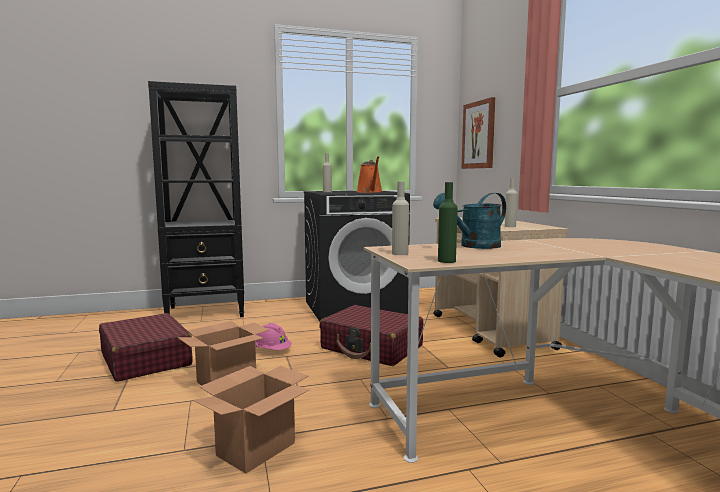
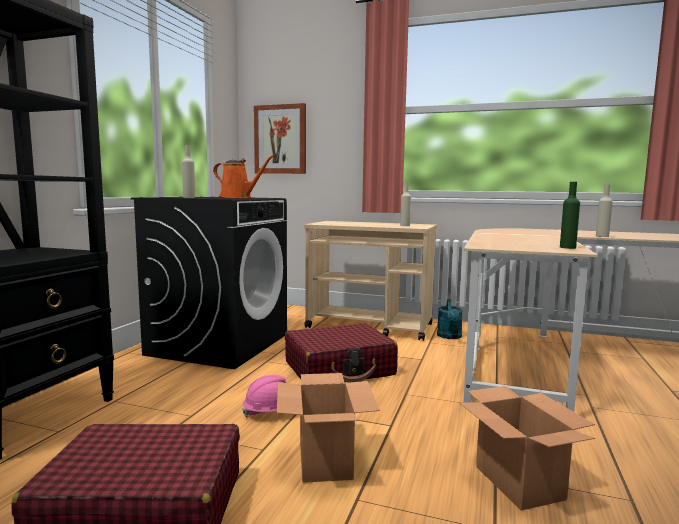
camera: 55 degrees left, 0 degrees up
(400, 253) = (519, 248): beige bottle -> beige bottle (602, 236)
(474, 246) = (498, 238): turquoise watering can -> turquoise watering can (450, 336)

